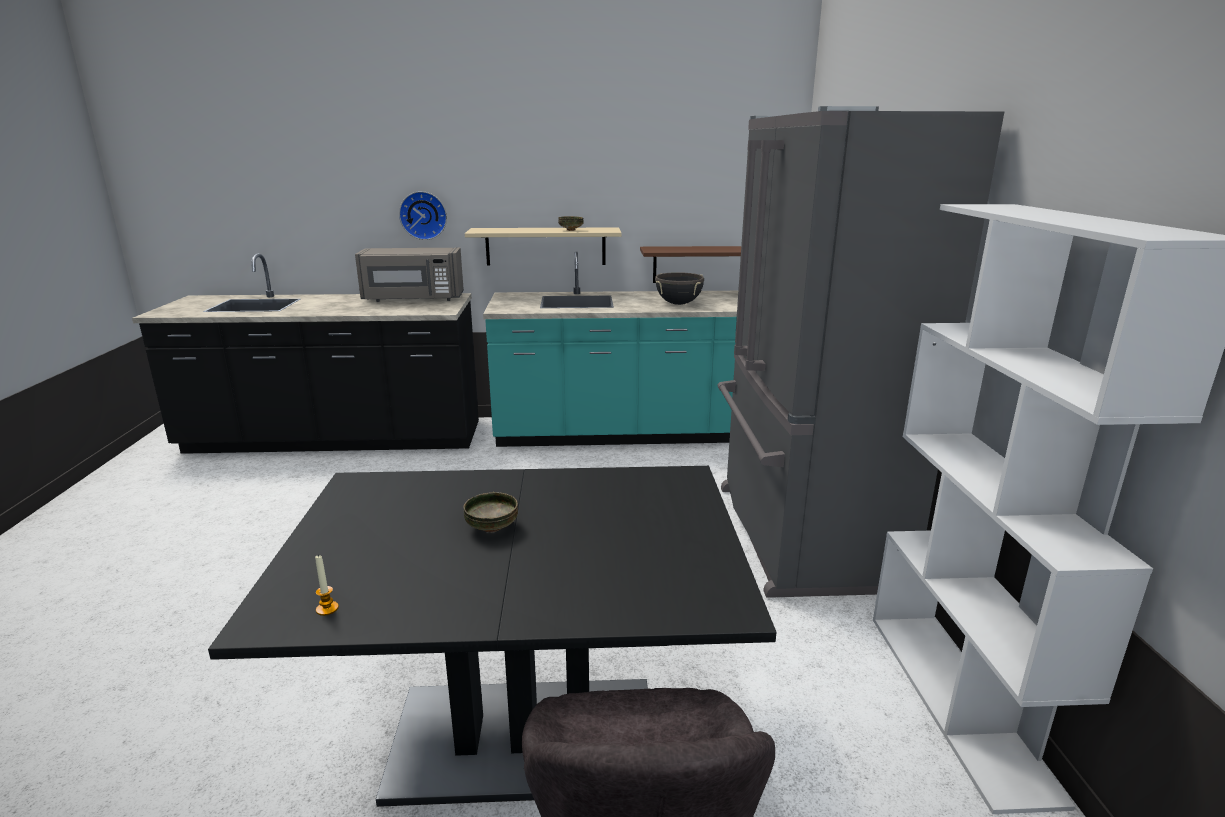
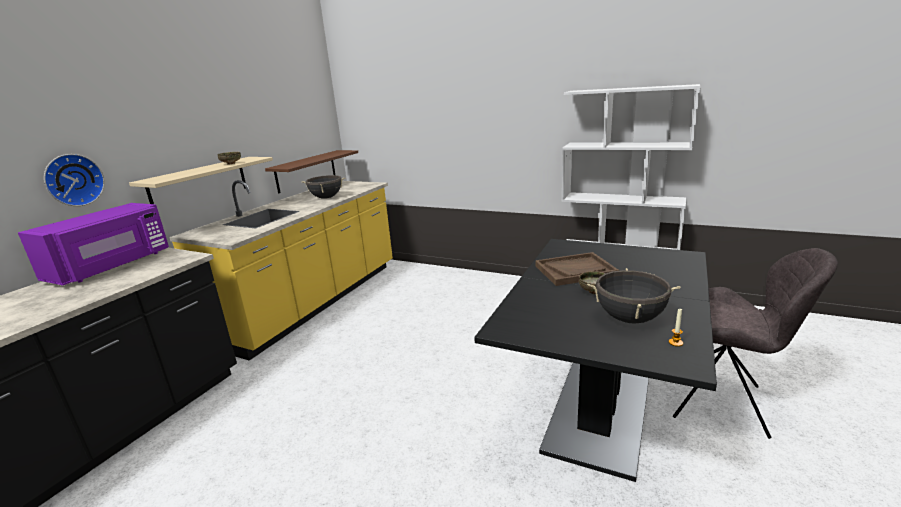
camera: 60 degrees left, 0 degrees up
(401, 565) = (630, 319): none -> black cooking pot
(413, 299) = (113, 266): grey microwave -> purple microwave
(570, 503) = (575, 271): none -> brown tray
(633, 433) = (315, 302): turquoise counter -> yellow counter
(799, 535) = (483, 288): grey fridge -> none

